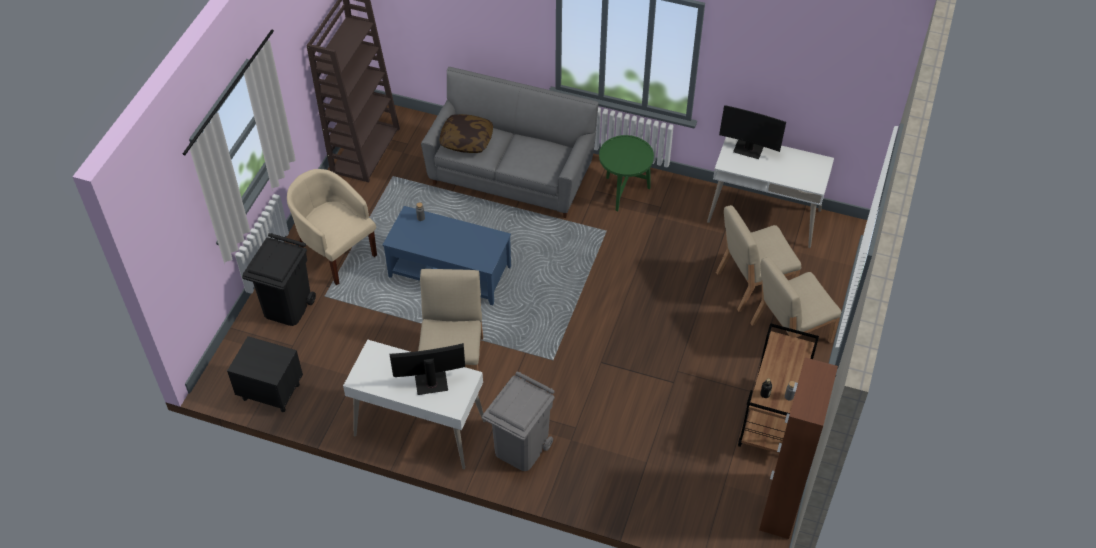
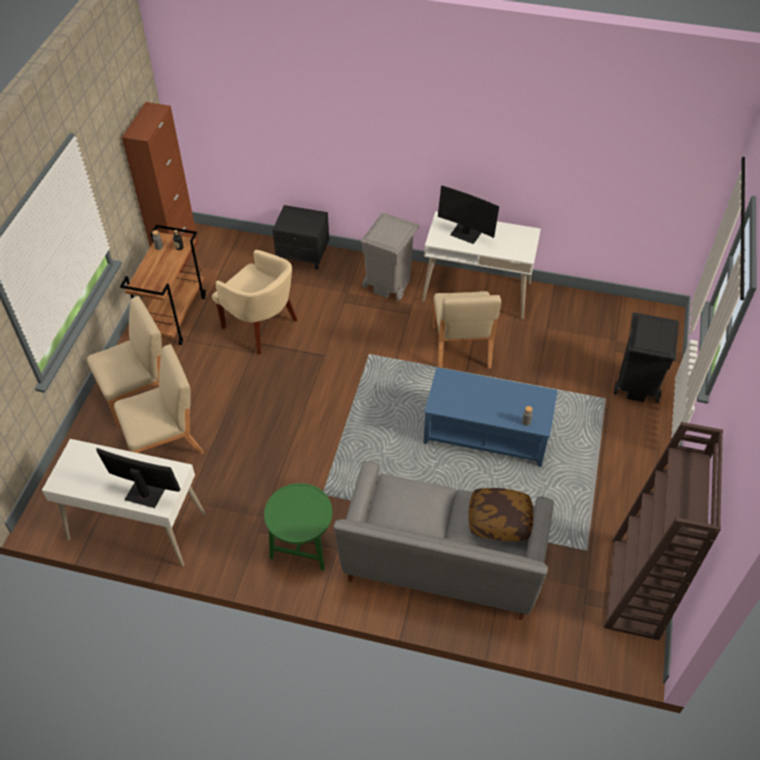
camera: 175 degrees right, 0 degrees up
(270, 391) = (616, 312): black nightstand -> black nightstand (304, 256)
(336, 254) = (612, 444): beige armchair -> beige armchair (261, 327)
(431, 383) = (466, 234): monitor -> monitor turned 45 degrees clockwise

